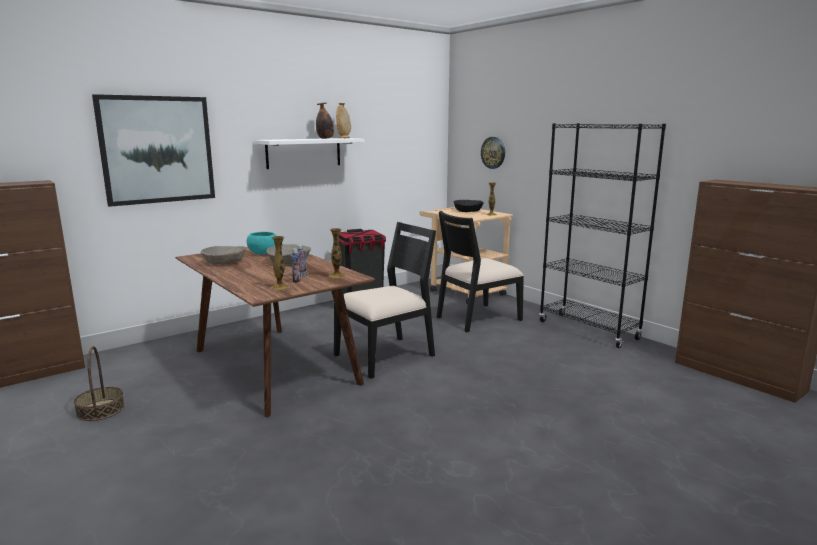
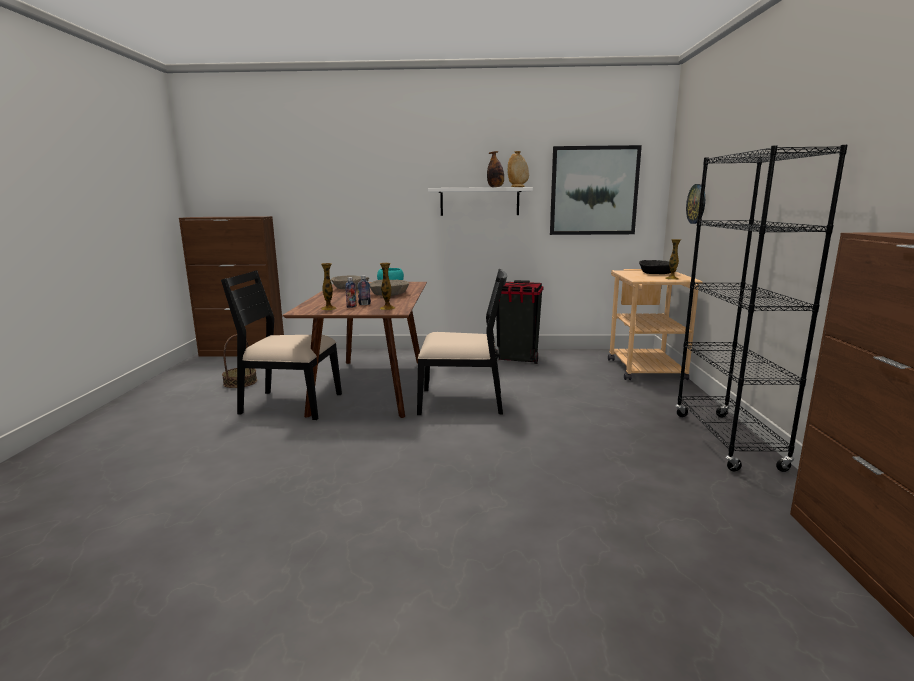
camera: 40 degrees right, 0 degrees up
(157, 150) = (347, 195): picture -> picture (594, 191)
(477, 318) = (609, 394): black chair -> black chair (290, 404)

